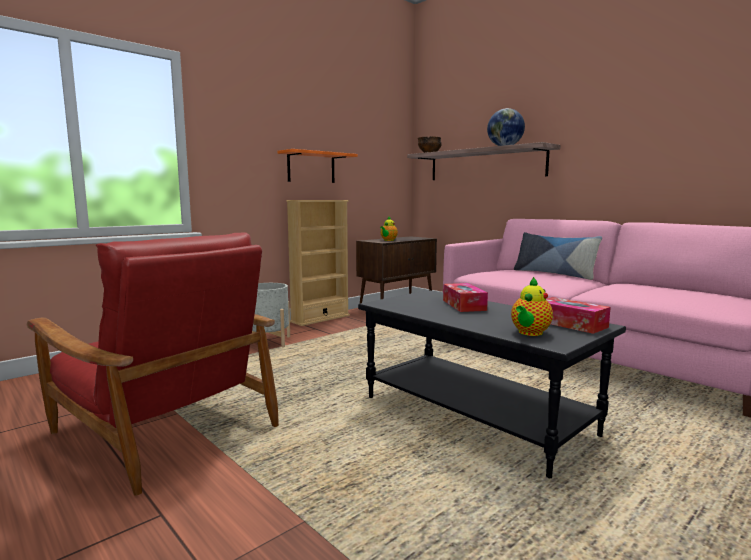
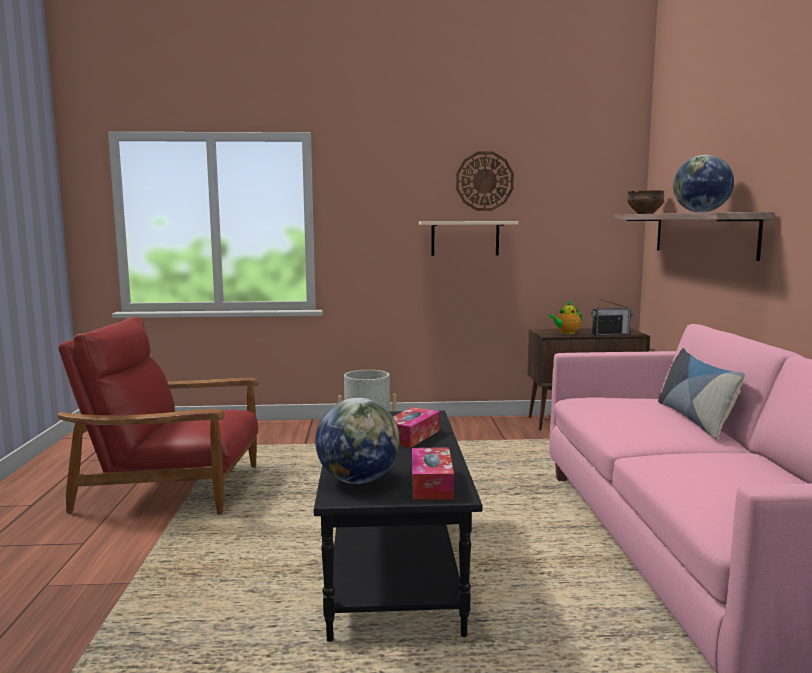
camera: 40 degrees right, 0 degrees up
(163, 428) = (173, 488): red armchair -> red armchair turned 105 degrees clockwise
(311, 167) = (465, 238): orange shelf -> beige shelf
(320, 318) = (463, 420): beige bookcase -> none
(323, 121) = (484, 181): none -> wall clock
(414, 239) = (610, 334): none -> radio
(529, 333) = (358, 480): teapot -> globe

